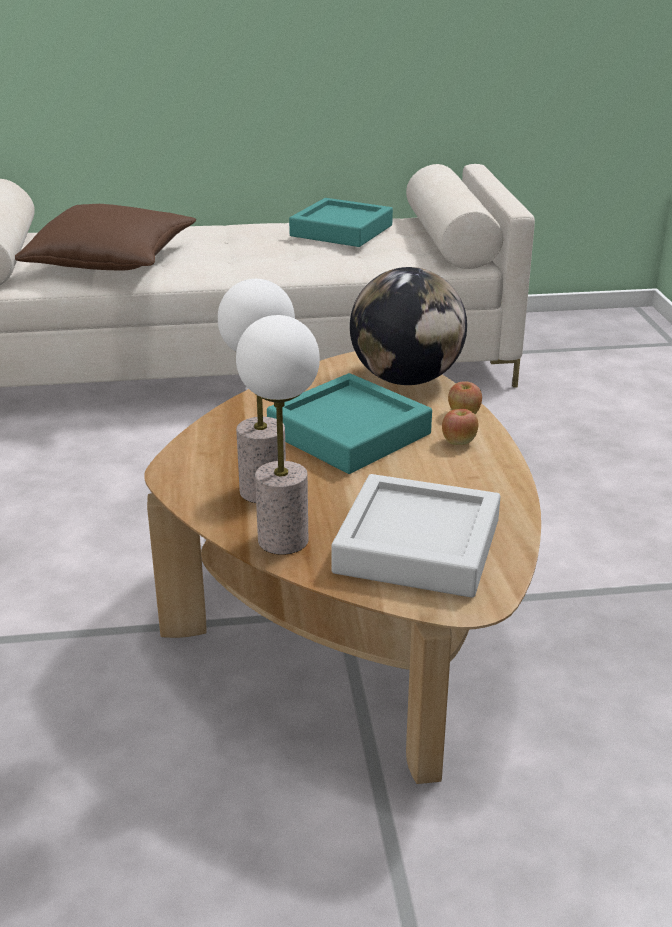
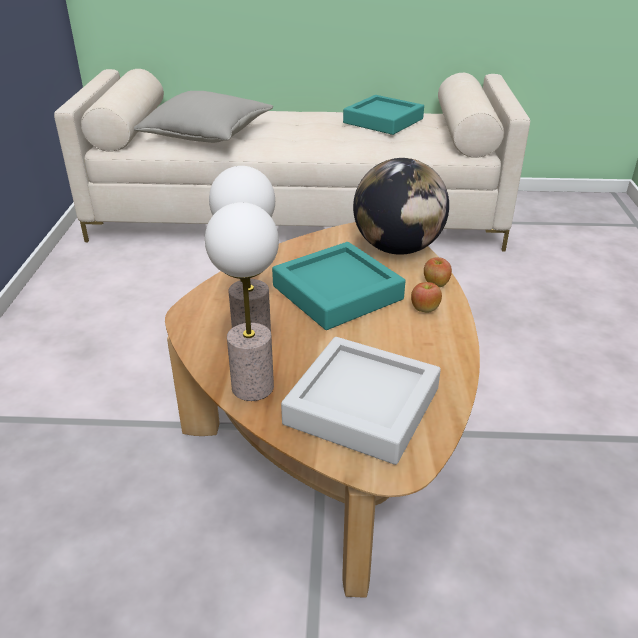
camera: 10 degrees right, 5 degrees up
(111, 261) = (207, 134): brown pillow -> grey pillow

